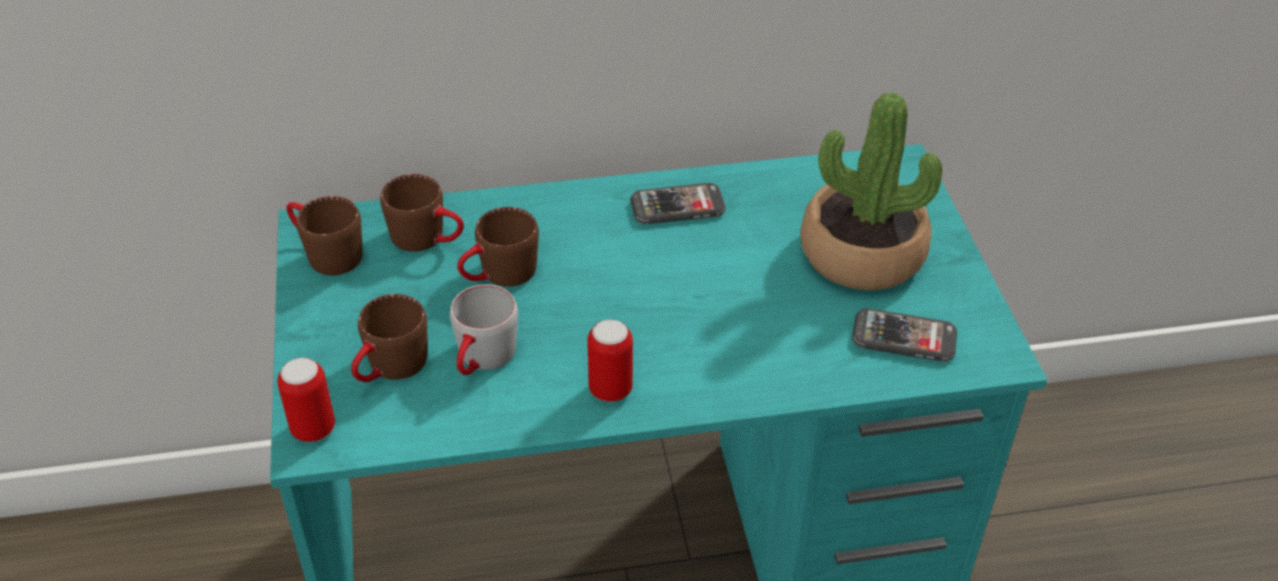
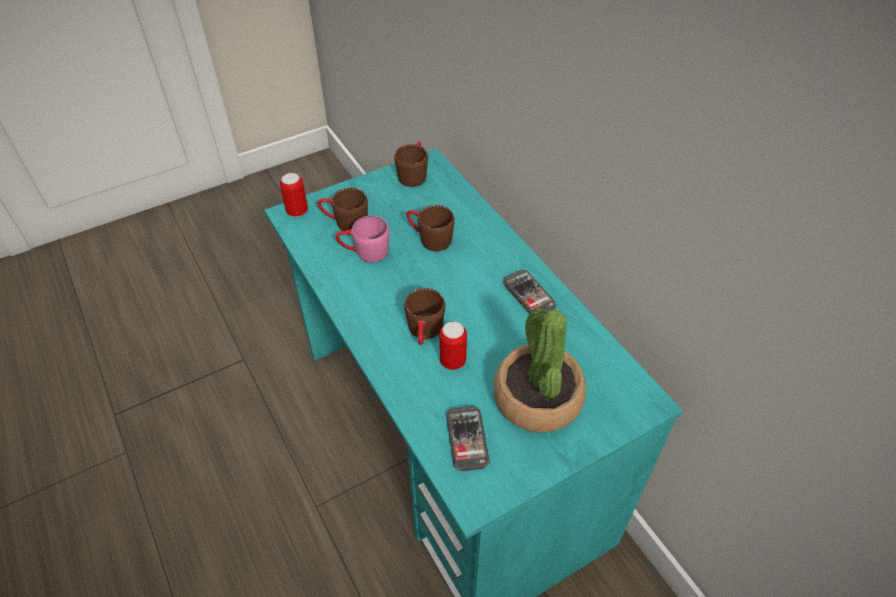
camera: 70 degrees right, 5 degrees up
(428, 238) = (443, 204): brown mug -> brown mug (424, 333)
(482, 360) = (364, 252): grey mug -> pink mug
(610, 390) = (363, 308): can -> can (452, 361)

